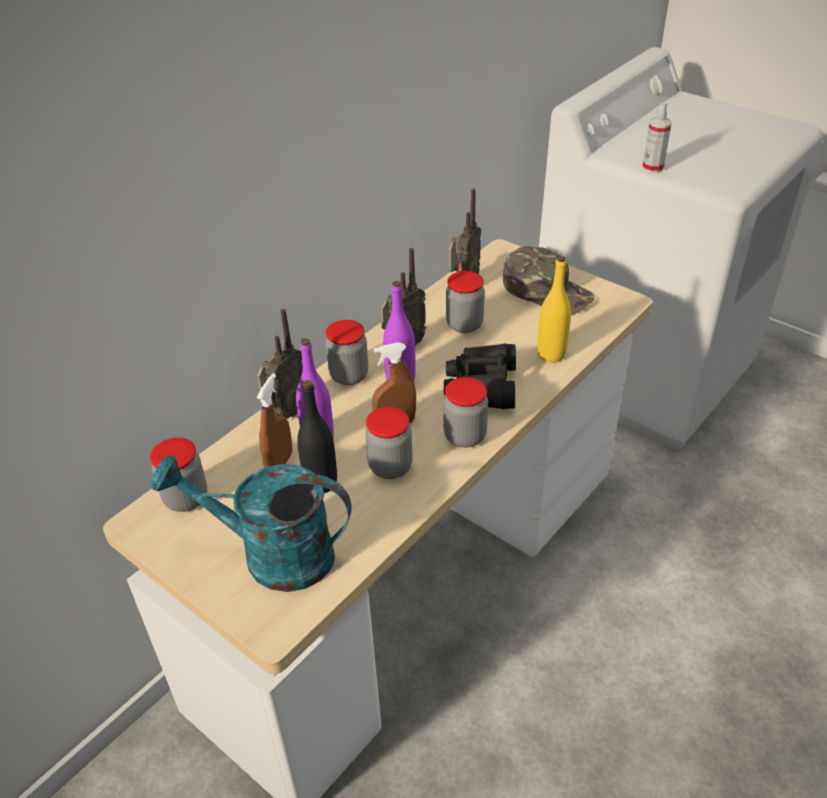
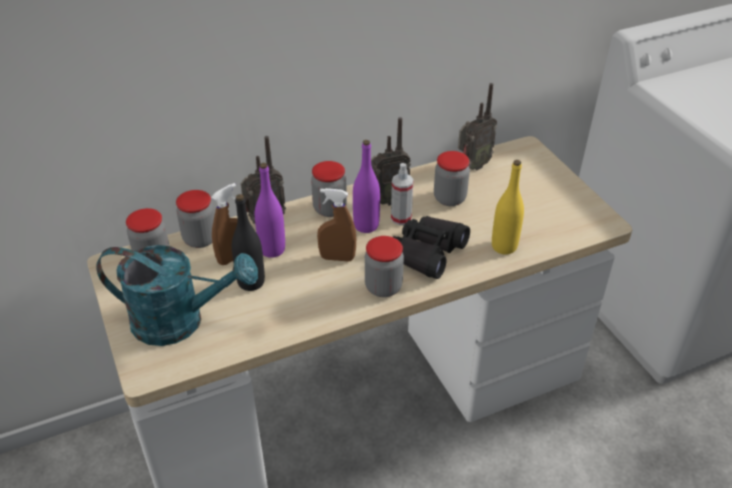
camera: 25 degrees right, 0 degrees up
(272, 555) = (180, 321): turquoise watering can -> turquoise watering can turned 150 degrees clockwise
(390, 467) = (309, 289): jar -> jar (200, 239)
(547, 290) = (542, 192): green cap -> none
(652, 168) = (686, 109): spray bottle -> spray bottle (401, 218)

